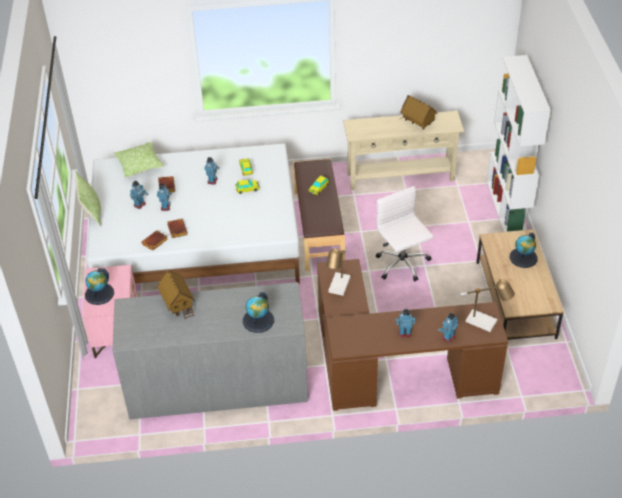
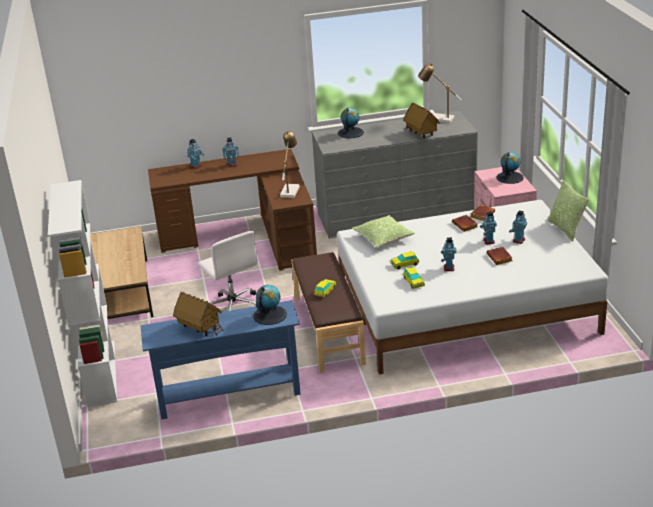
camera: 175 degrees right, 15 degrees down
(139, 165) = (545, 274): pillow -> pillow (383, 238)
(400, 176) = (229, 396): beige console table -> blue console table
(485, 322) = (163, 176): table lamp -> table lamp (438, 119)
(523, 257) = (108, 266): globe -> globe (270, 315)

